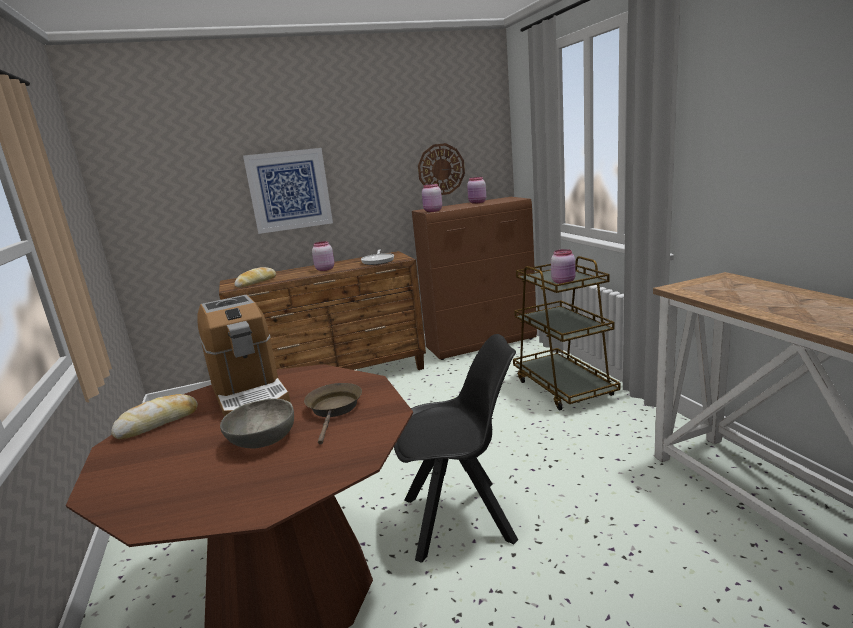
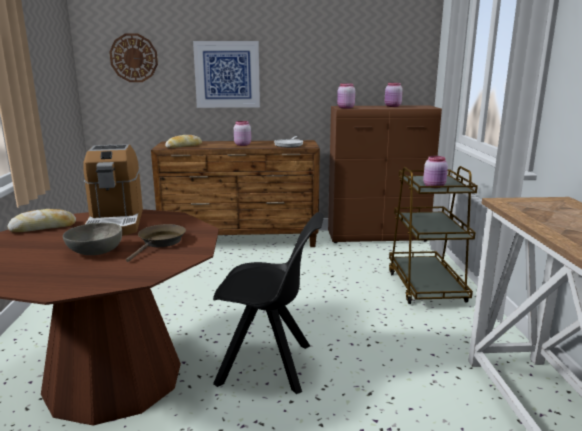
camera: 15 degrees right, 0 degrees up
(441, 169) = (365, 72): wall clock -> wall clock (134, 58)

